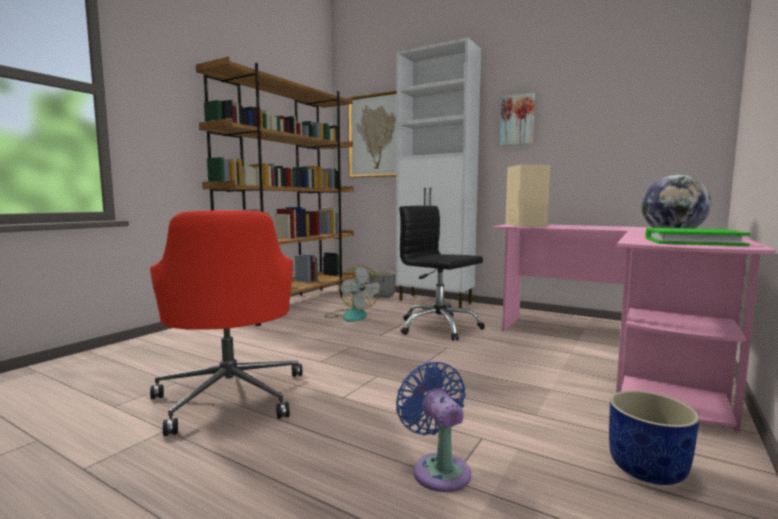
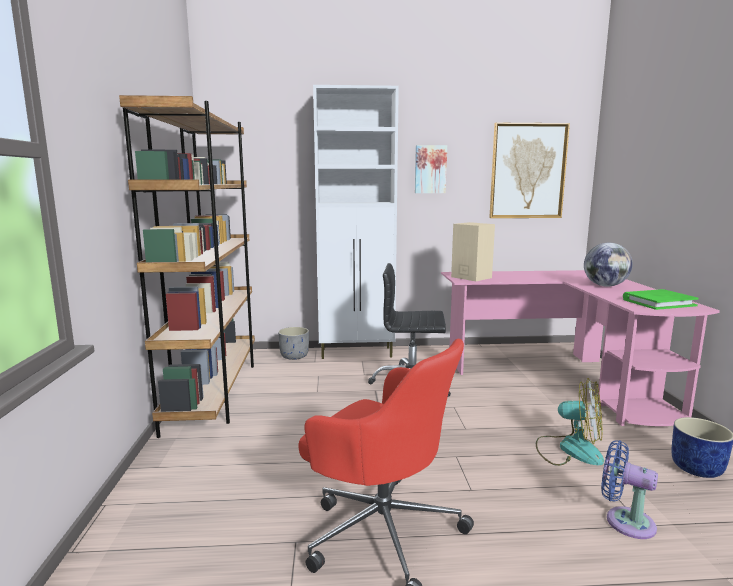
camera: 35 degrees left, 5 degrees up
(351, 315) = (310, 391): fan -> fan (569, 449)
(376, 136) = (266, 172): picture -> picture (527, 171)

